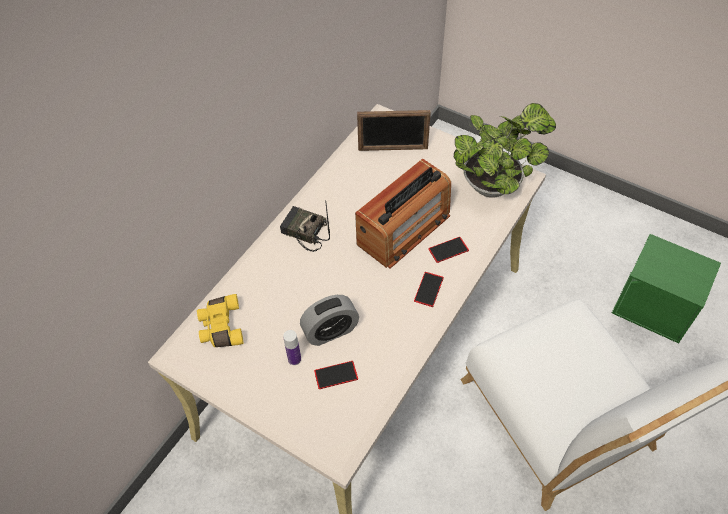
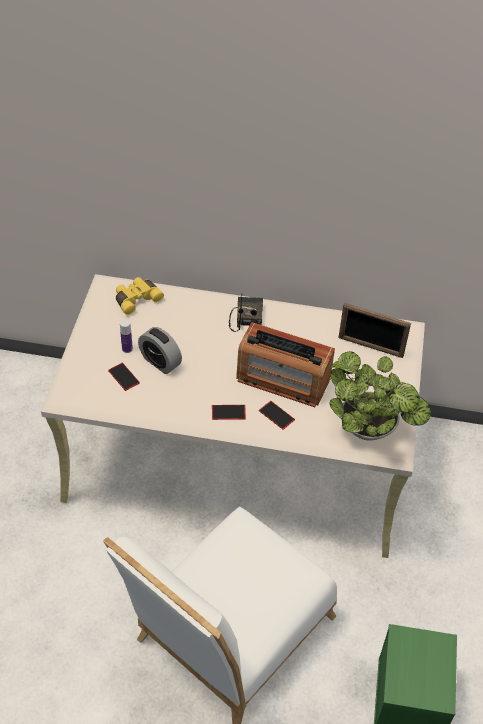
camera: 65 degrees right, 5 degrees down
(393, 149) = (370, 347): picture frame -> picture frame turned 45 degrees counterclockwise

